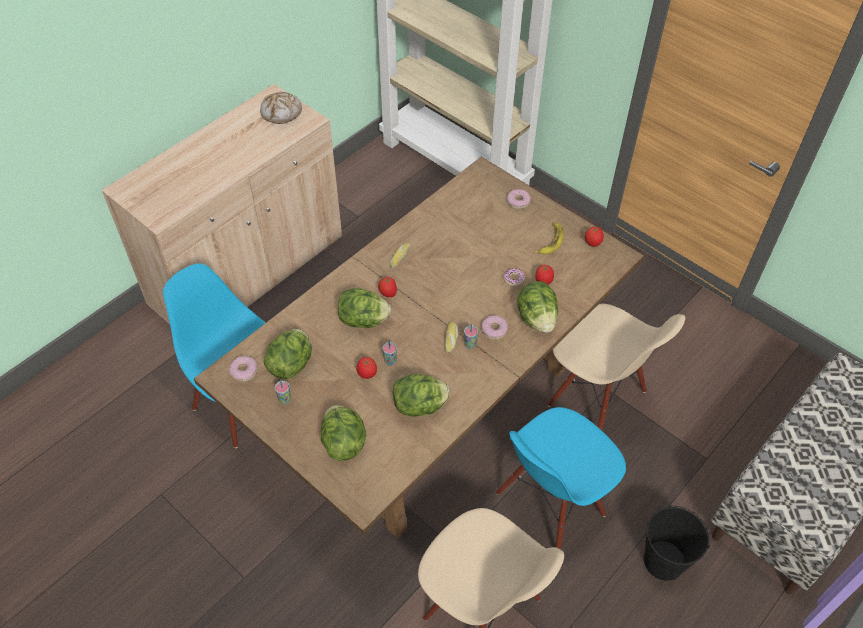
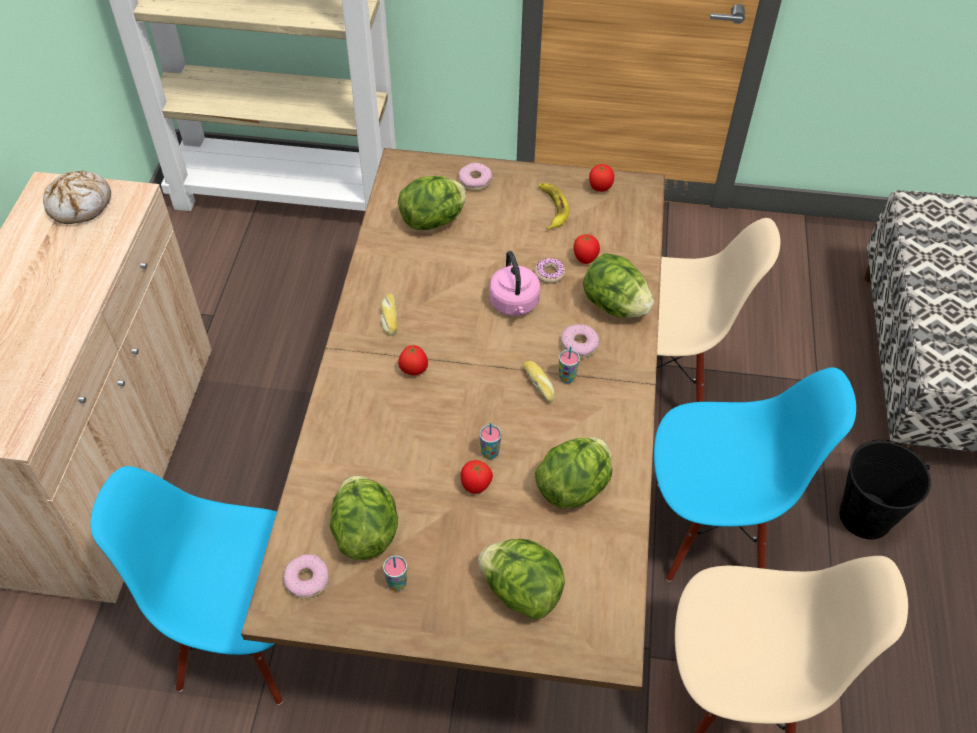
camera: 35 degrees left, 0 degrees up
(363, 320) = (412, 421): lettuce -> lettuce (434, 220)
(477, 287) = (514, 304): none -> pink kettle
(550, 506) = (710, 531): blue chair -> blue chair turned 105 degrees counterclockwise

